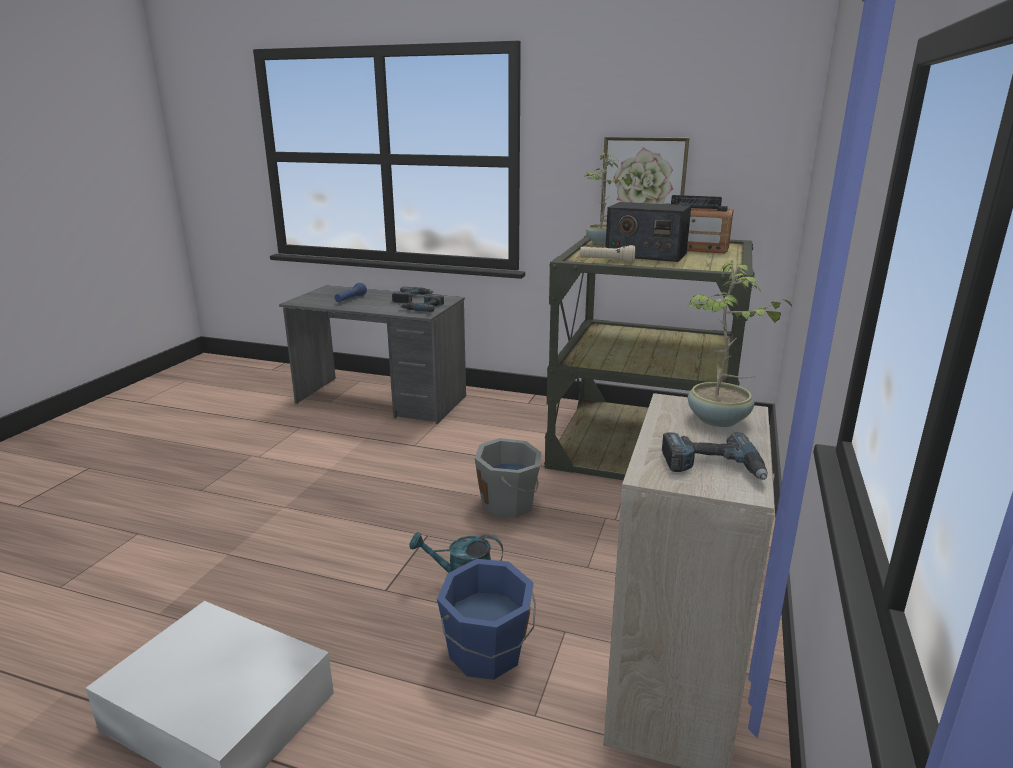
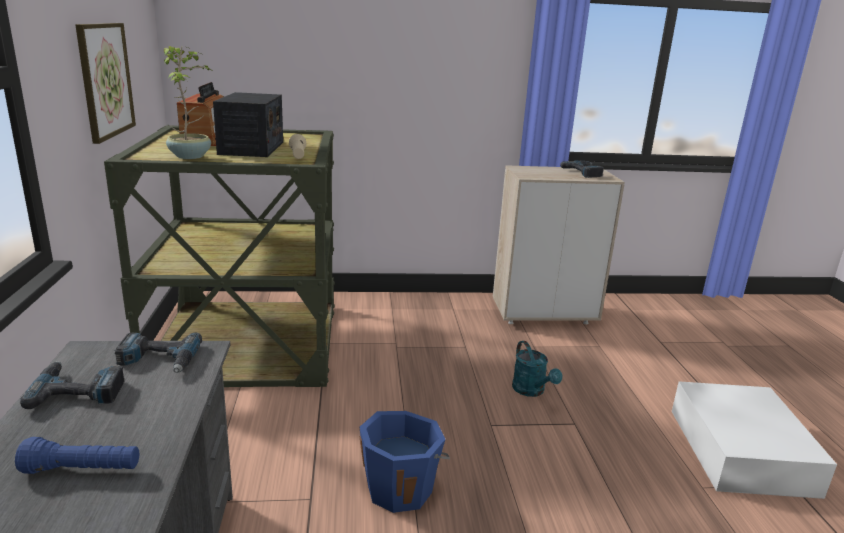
camera: 115 degrees left, 0 degrees up
(487, 653) = (578, 367): blue bucket -> blue bucket (400, 488)
(509, 503) = (406, 393): grey bucket -> none
(719, 420) = (536, 171): potted plant -> none

